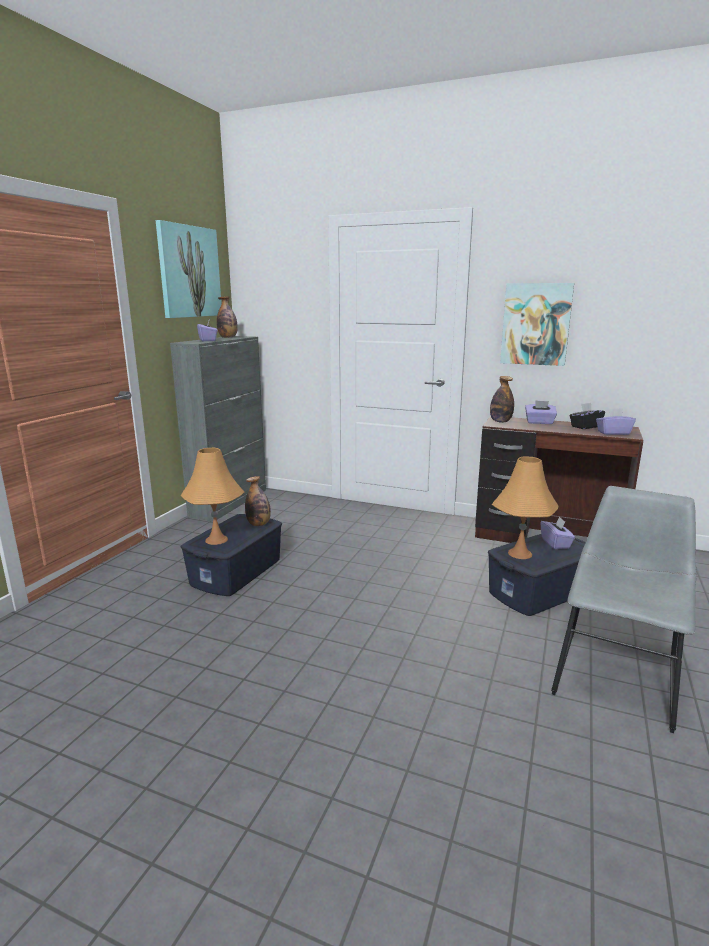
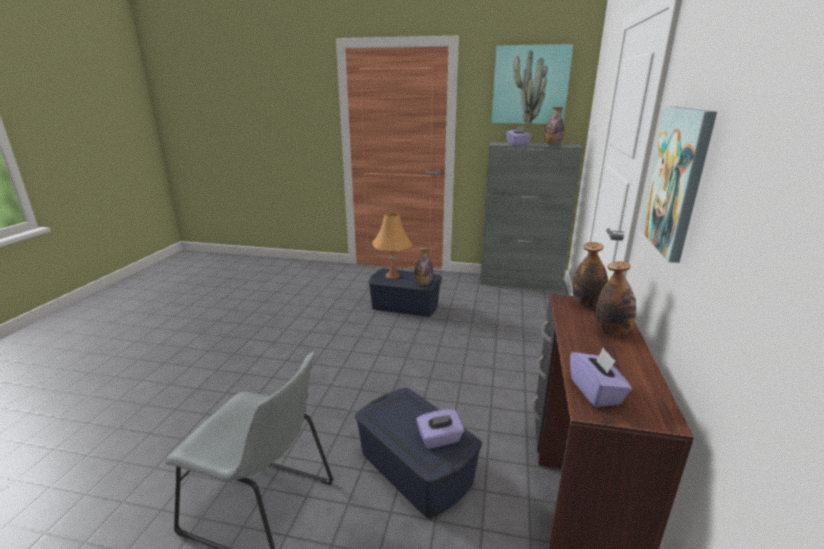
camera: 80 degrees right, 5 degrees up
(519, 553) = (403, 408): orange table lamp -> none
(539, 422) = (612, 331): purple tissue box -> bottle
(585, 426) = (622, 369): black tissue box -> none

